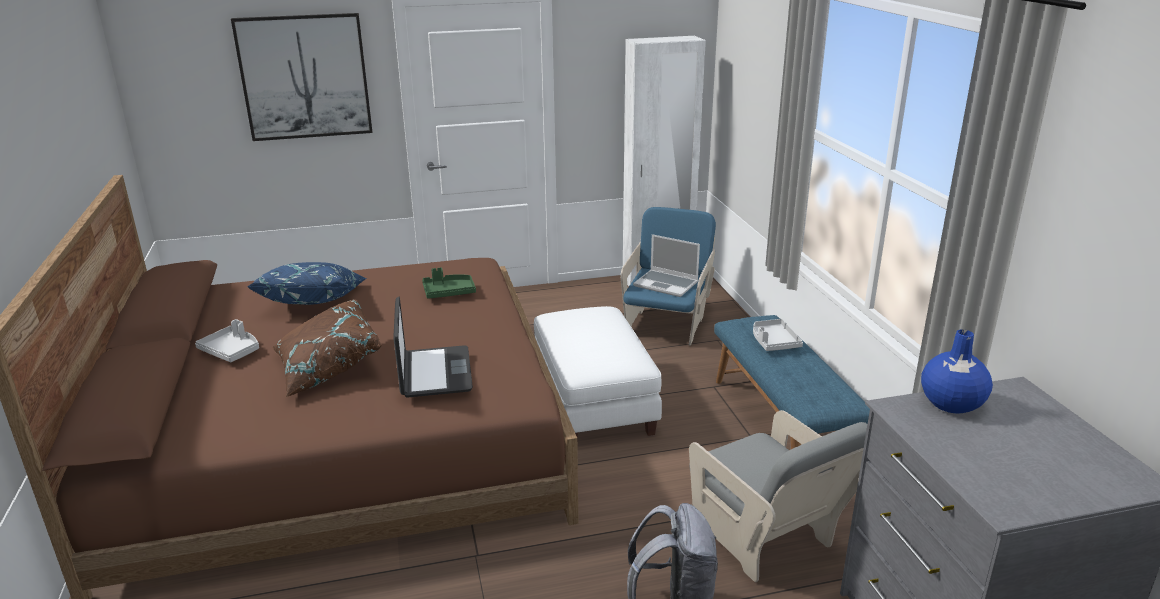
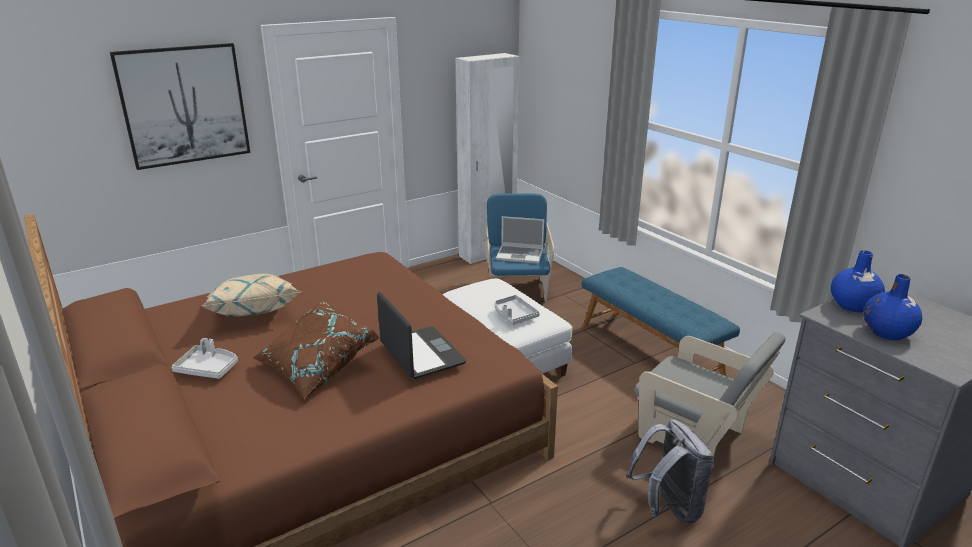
camera: 20 degrees left, 0 degrees up
(314, 301) = (254, 311): blue pillow -> beige pillow
(448, 292) = (373, 285): green tray -> none
(773, 342) = (637, 286): grey tray -> grey tray (514, 315)
(964, 445) = (887, 332): none -> blue vase

